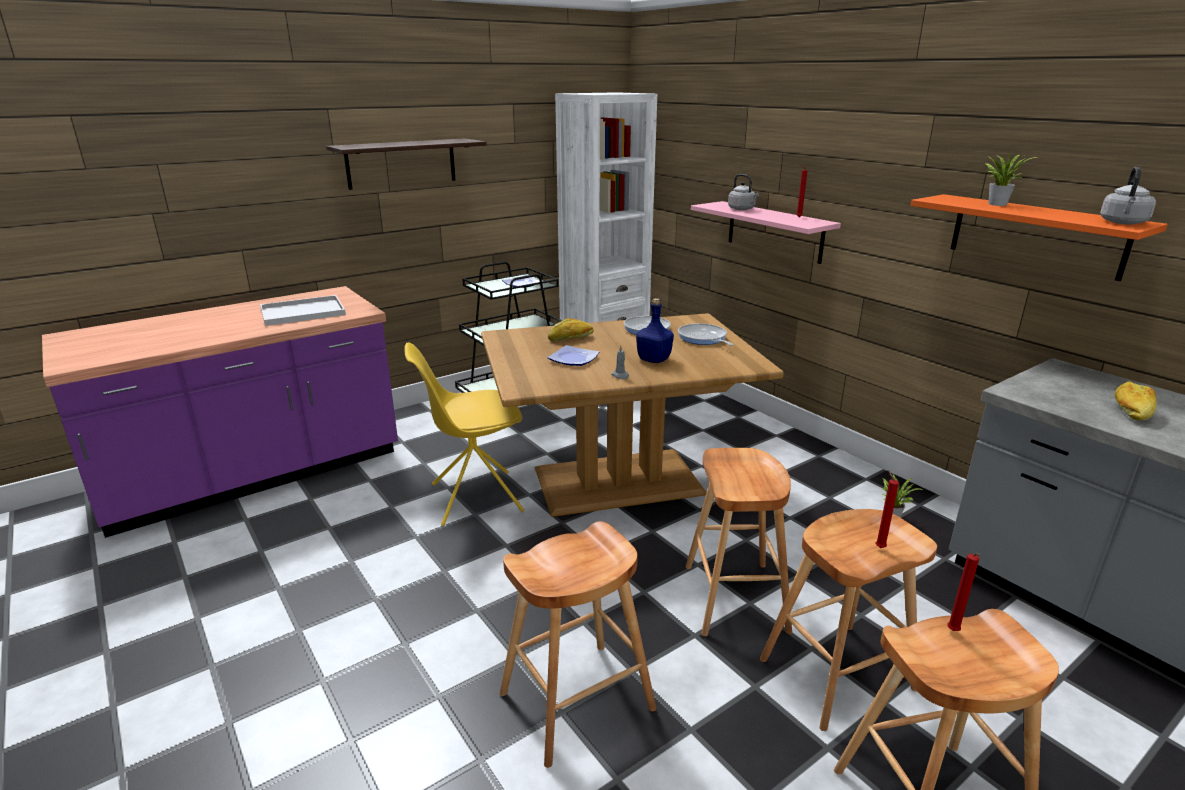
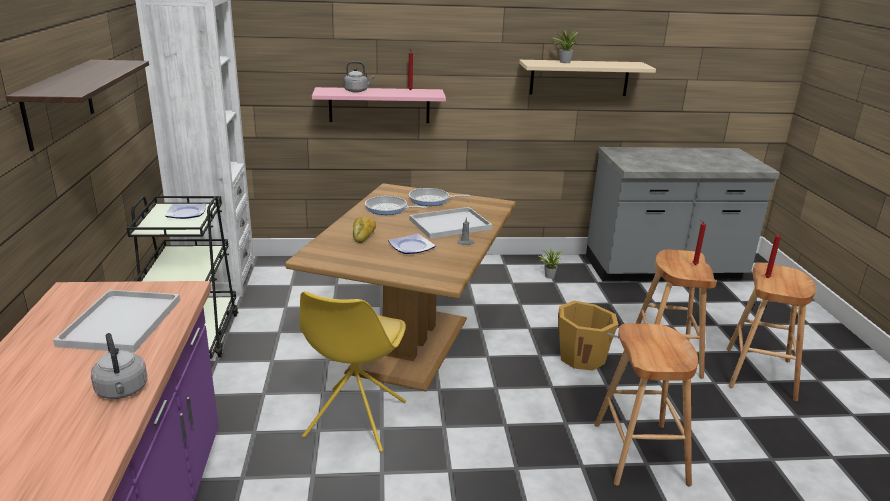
camera: 60 degrees left, 0 degrees up
(653, 359) = (449, 225): blue bottle -> white tray
(735, 598) = (582, 357): brown stool -> orange bucket
(1036, 235) = (579, 78): orange shelf -> beige shelf
(1123, 223) = (635, 64): grey kettle -> grey kettle (122, 391)
(1130, 411) = (670, 160): bread -> none

